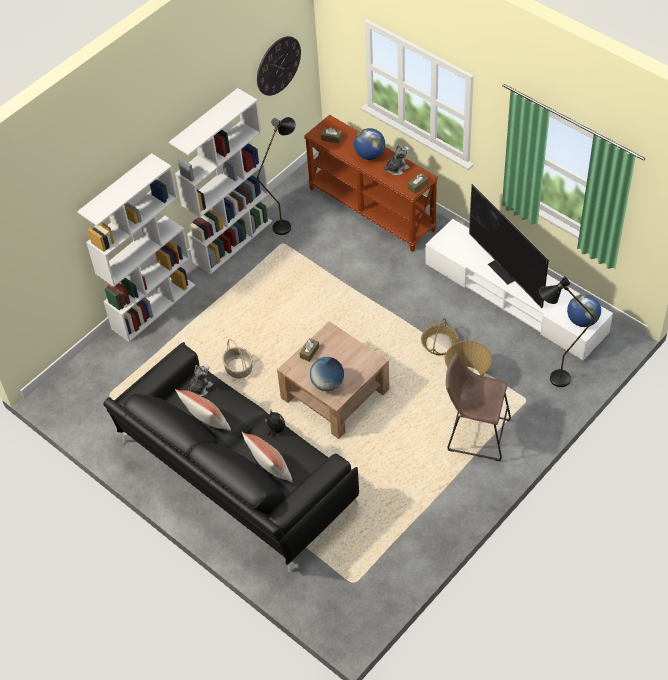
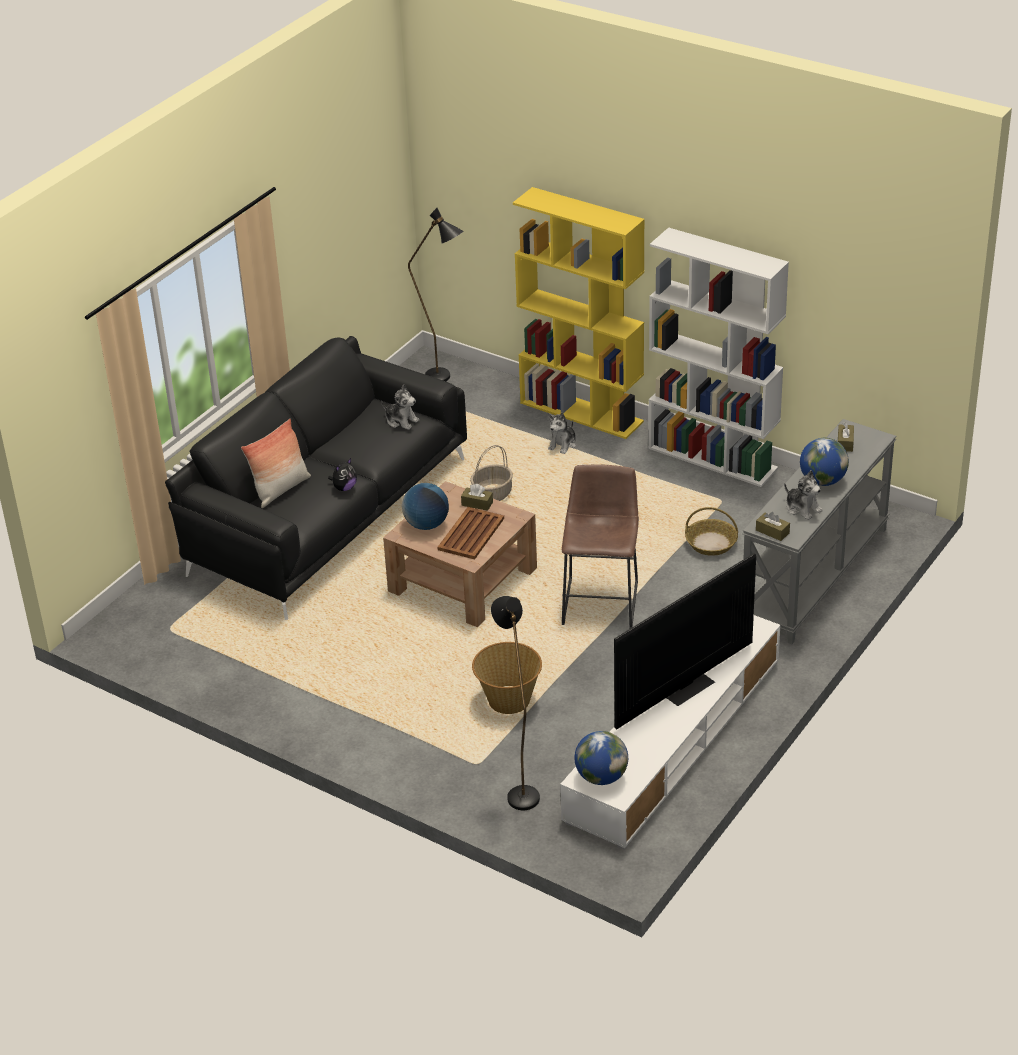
camera: 80 degrees right, 15 degrees down
(153, 306) = (582, 412): white bookcase -> yellow bookcase
(190, 321) = (563, 444): none -> plush toy
(207, 422) = (348, 432): pillow -> none
(278, 65) = (873, 304): wall clock -> none
(286, 223) = (761, 500): black floor lamp -> black floor lamp (445, 379)
(344, 359) = (470, 534): none -> brown tray
(372, 209) = (816, 577): brown console table -> grey console table
(439, 344) = (568, 668): basket -> basket (711, 543)
(474, 434) = (410, 716): brown stool -> brown stool (601, 600)

